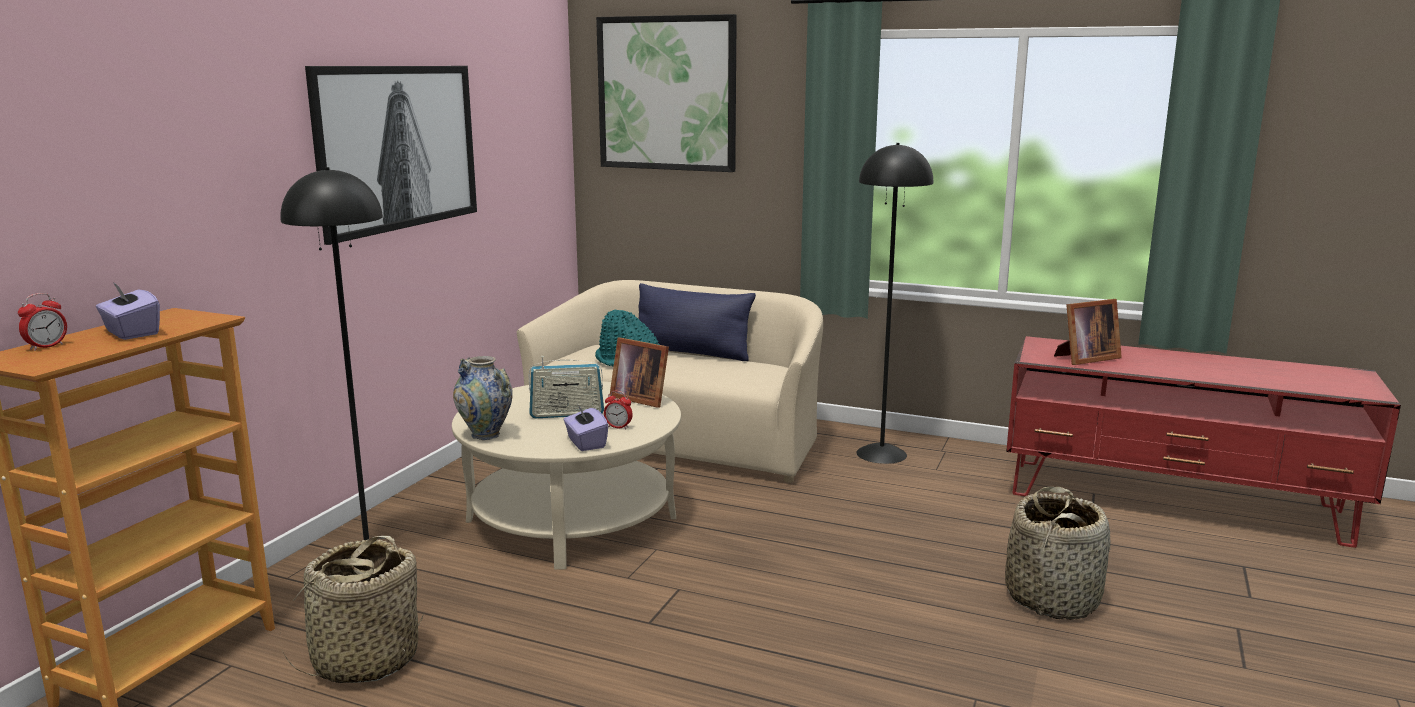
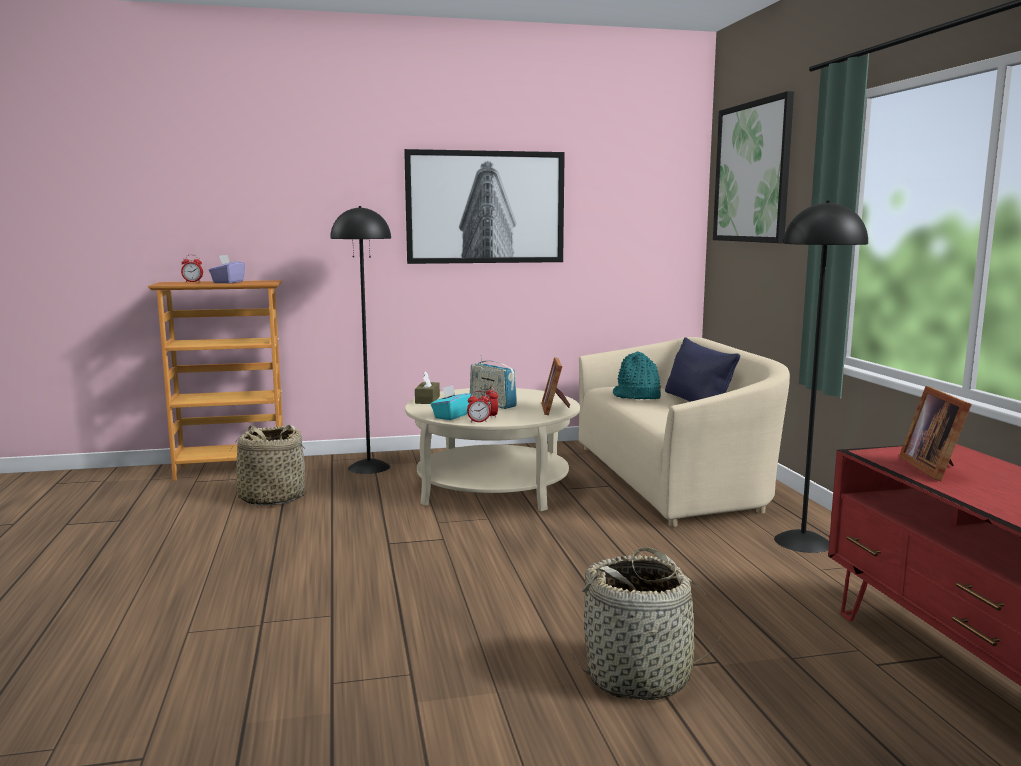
camera: 55 degrees right, 5 degrees down
(486, 435) = (427, 400): vase -> brown tissue box
(586, 443) = (451, 416): purple tissue box -> turquoise tissue box
(632, 438) = (478, 421): none -> alarm clock
(1085, 359) = (934, 468): picture frame -> picture frame turned 60 degrees clockwise

